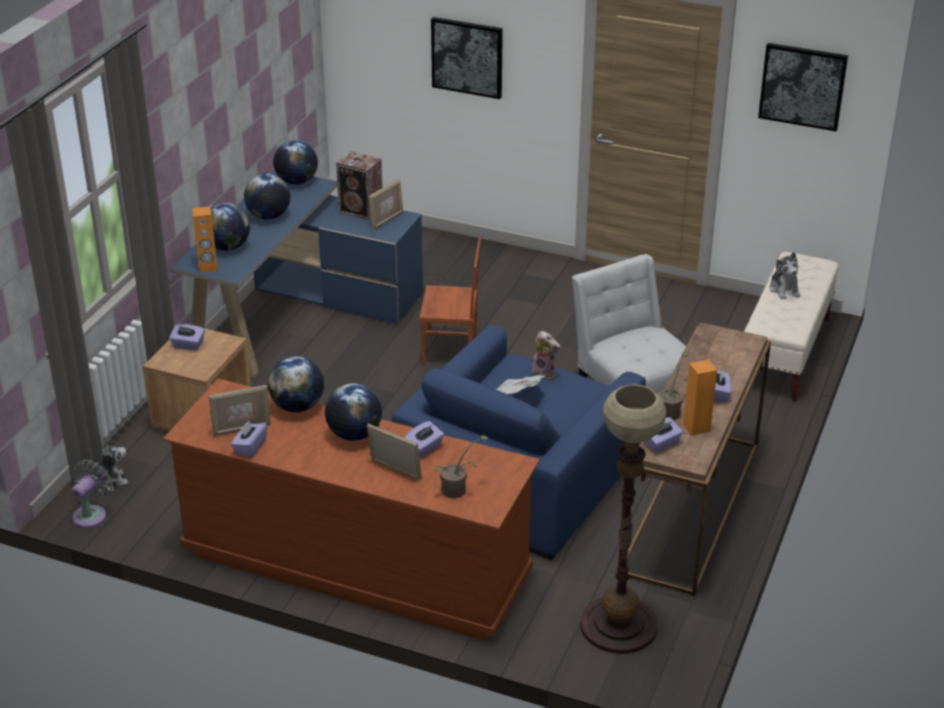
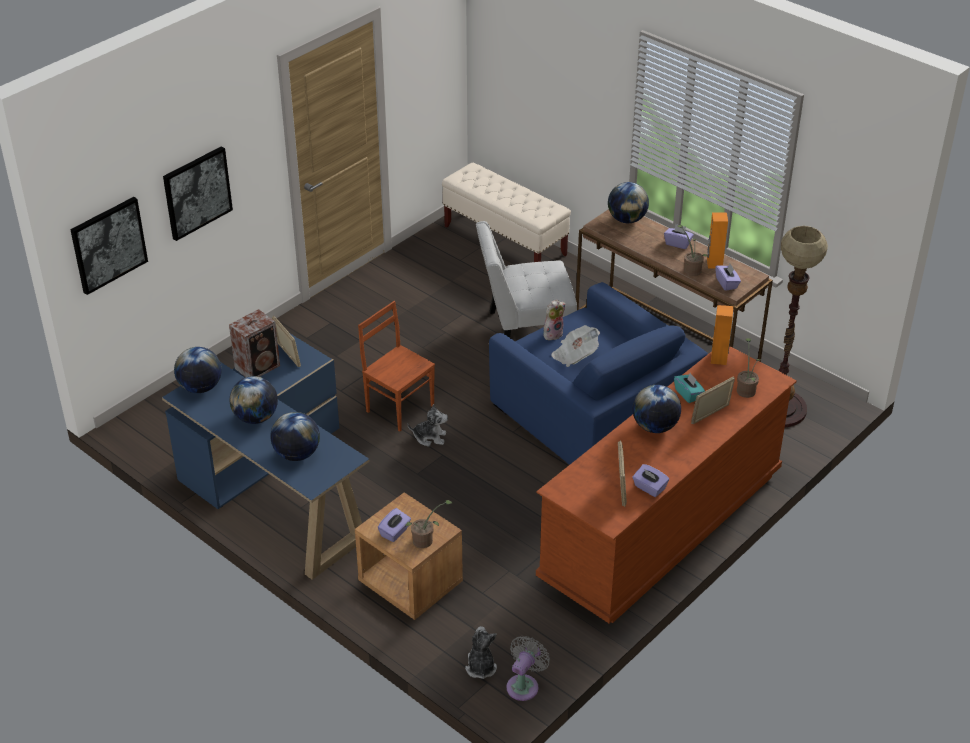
camera: 70 degrees left, 5 degrees up
(92, 514) = (524, 685): grey fan -> grey fan turned 75 degrees clockwise
(182, 364) = (426, 541): none -> potted plant
(208, 267) = (326, 473): orange speaker -> orange speaker (719, 359)
(298, 406) = (602, 450): globe -> globe (627, 219)
(424, 448) = (688, 394): purple tissue box -> turquoise tissue box
(451, 352) = (400, 407): brown chair -> brown chair turned 75 degrees counterclockwise
(784, 289) = (498, 194): plush toy -> plush toy (430, 437)
(802, 86) = (427, 47): picture -> picture (108, 244)

